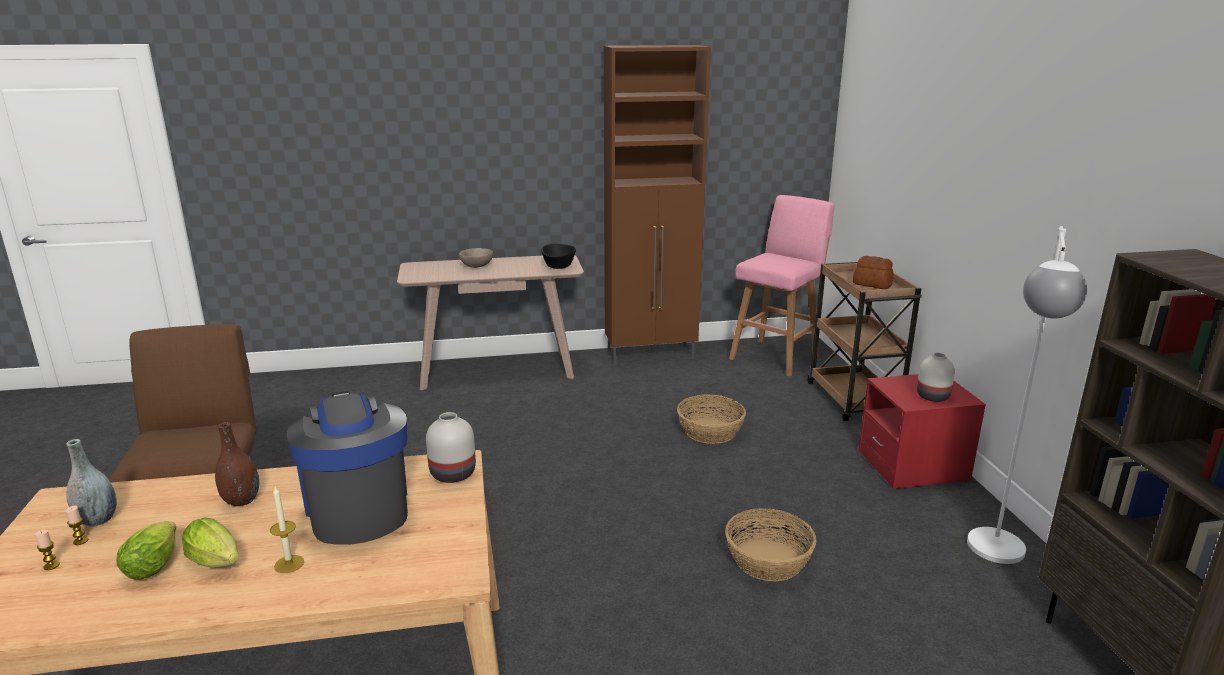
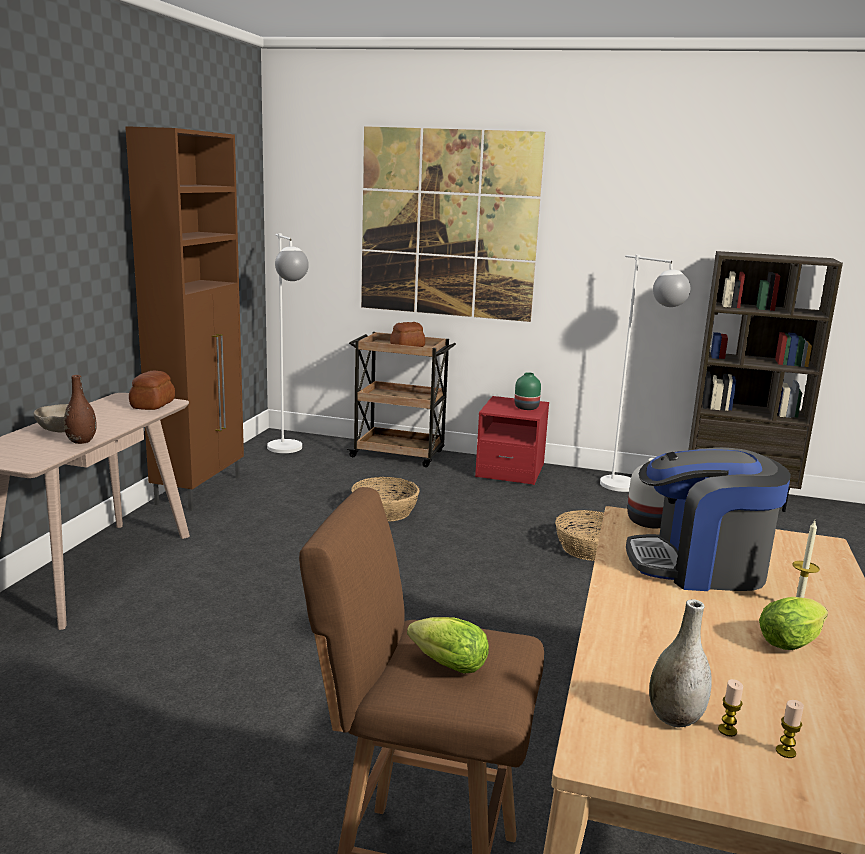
camera: 65 degrees left, 5 degrees down
(155, 564) = (790, 677): lettuce -> lettuce (444, 664)
(241, 500) = (660, 621): brown vase -> brown vase (81, 441)
(558, 267) = (152, 405): black bowl -> bread
(776, 356) = (288, 451): pink stool -> white floor lamp
(933, 397) = (527, 407): white vase -> green vase
(942, 150) = (448, 224): none -> picture

